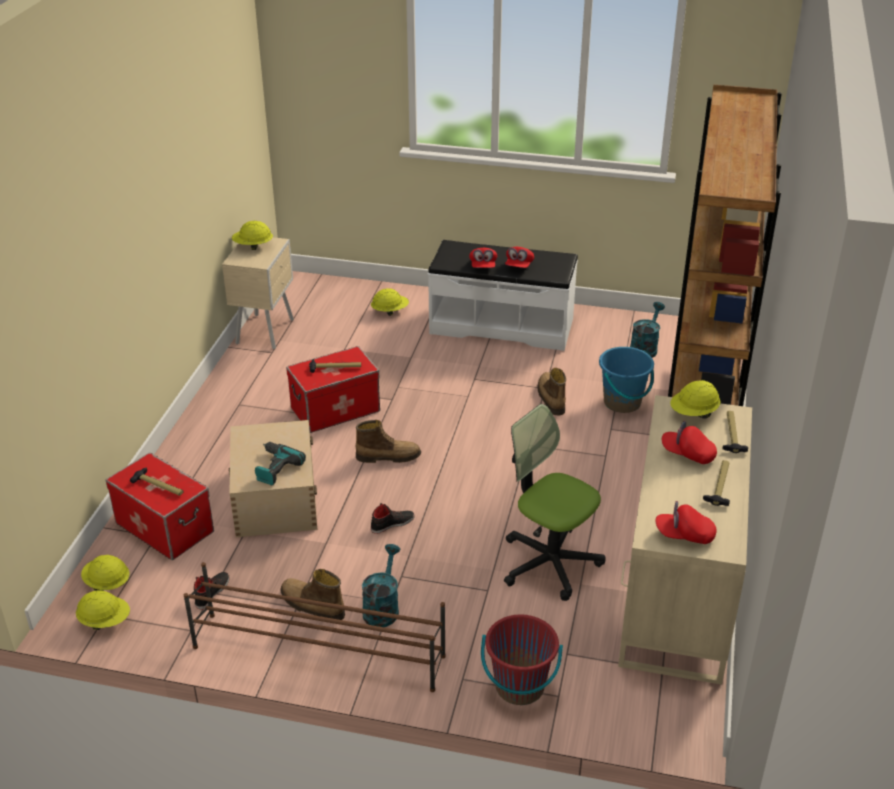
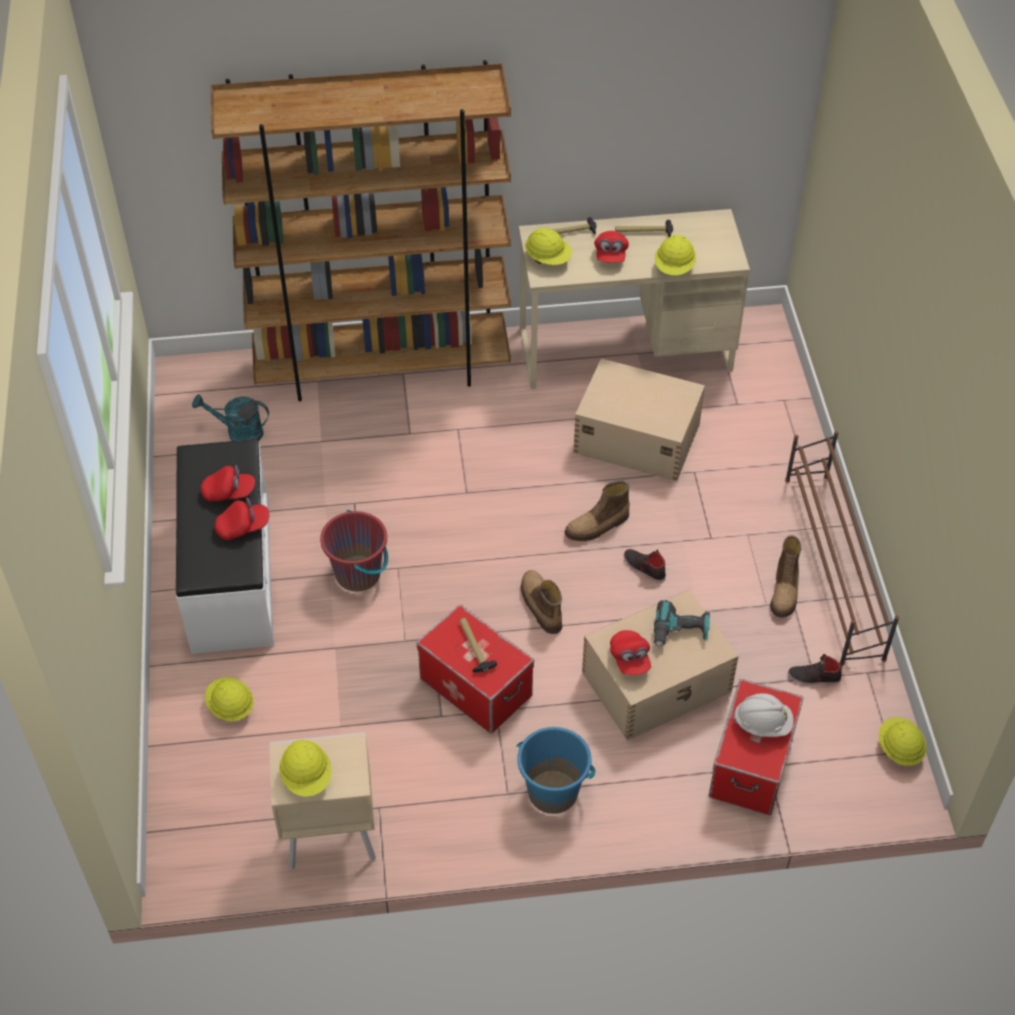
camera: 110 degrees left, 15 degrees up
(107, 583) = (854, 774): yellow hard hat -> yellow hard hat (674, 268)
(159, 486) = (762, 724): hammer -> white hard hat
(382, 607) = (757, 539): turquoise watering can -> none
(519, 687) = (789, 424): red bucket -> red bucket (358, 574)
(550, 398) = (373, 493): boot -> boot (597, 526)
(550, 562) = (635, 437): office chair -> beige storage box
(622, 402) = (357, 432): blue bucket -> blue bucket (553, 792)
(684, 535) = (717, 243): red cap -> red cap (630, 659)

